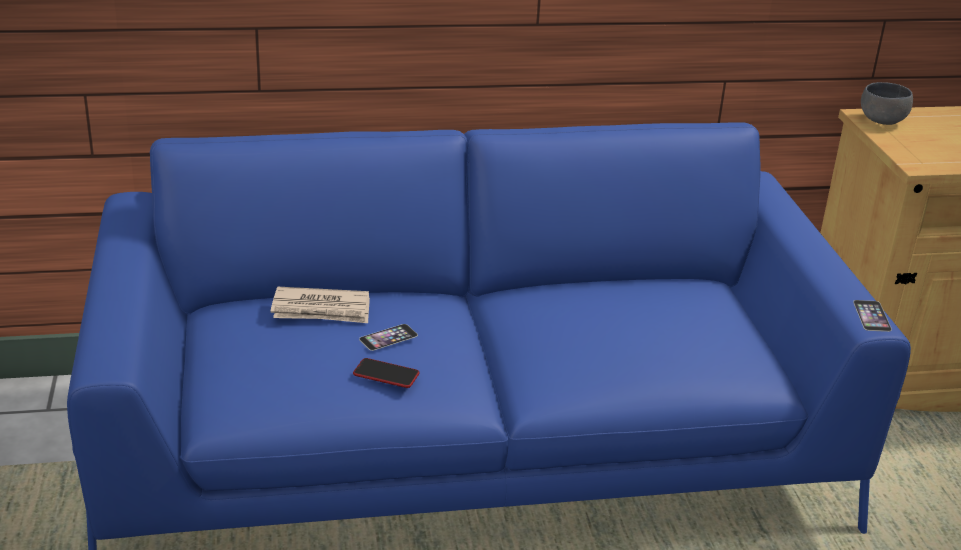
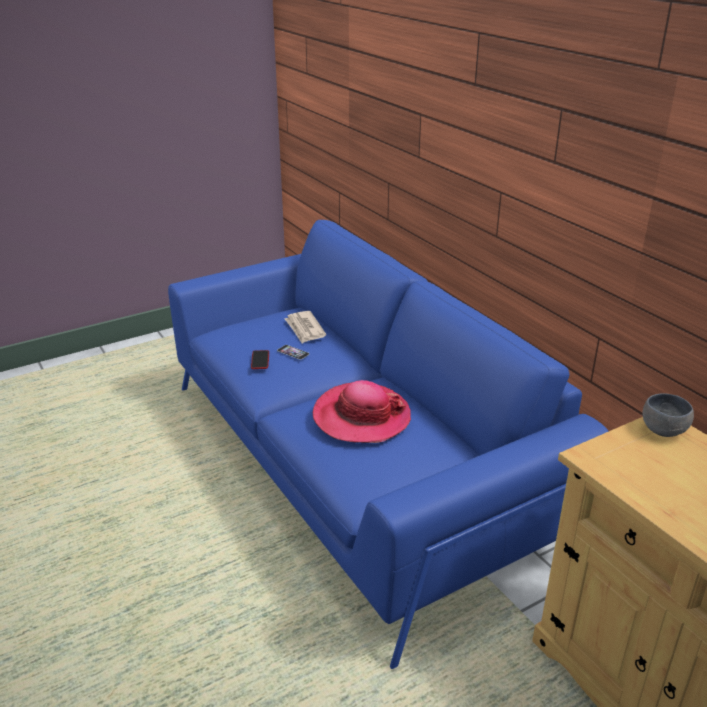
camera: 70 degrees right, 0 degrees up
(610, 325) = (361, 416): none -> hat
(872, 316) = (406, 500): phone -> none

